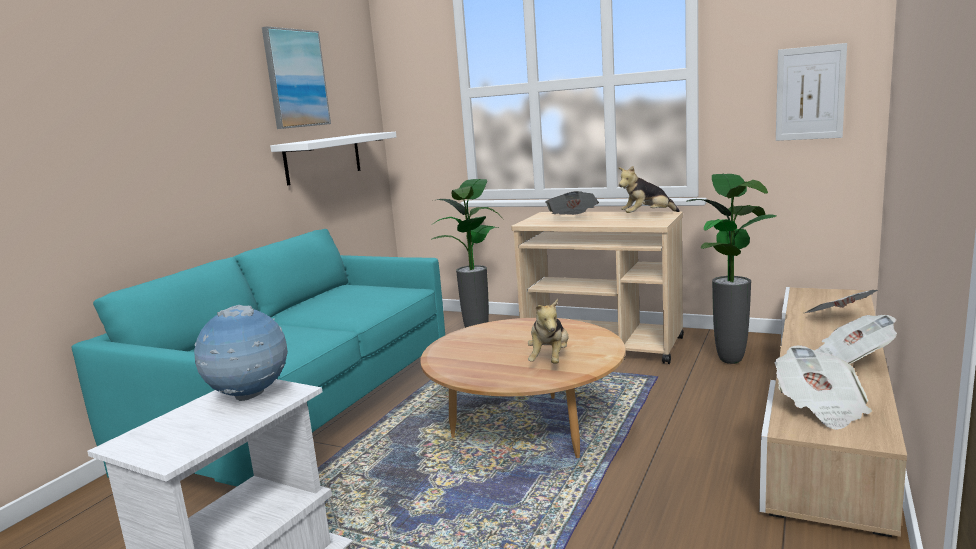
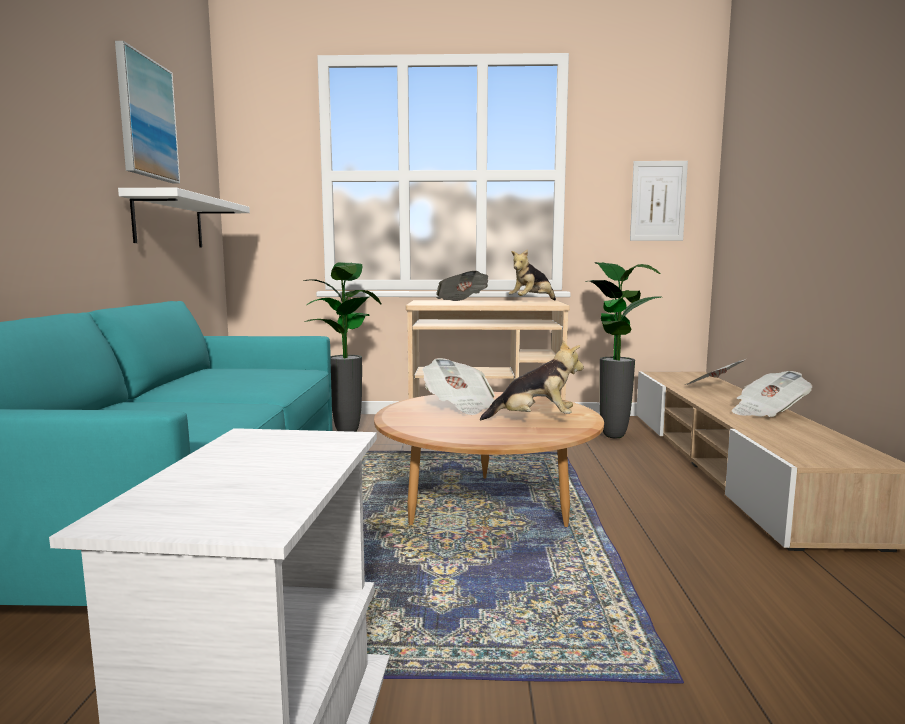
camera: 25 degrees left, 5 degrees down
(249, 397) = (279, 447): globe -> none
(550, 360) = (534, 420): plush toy -> plush toy turned 75 degrees counterclockwise
(820, 408) = (802, 444): newspaper -> newspaper (459, 406)

